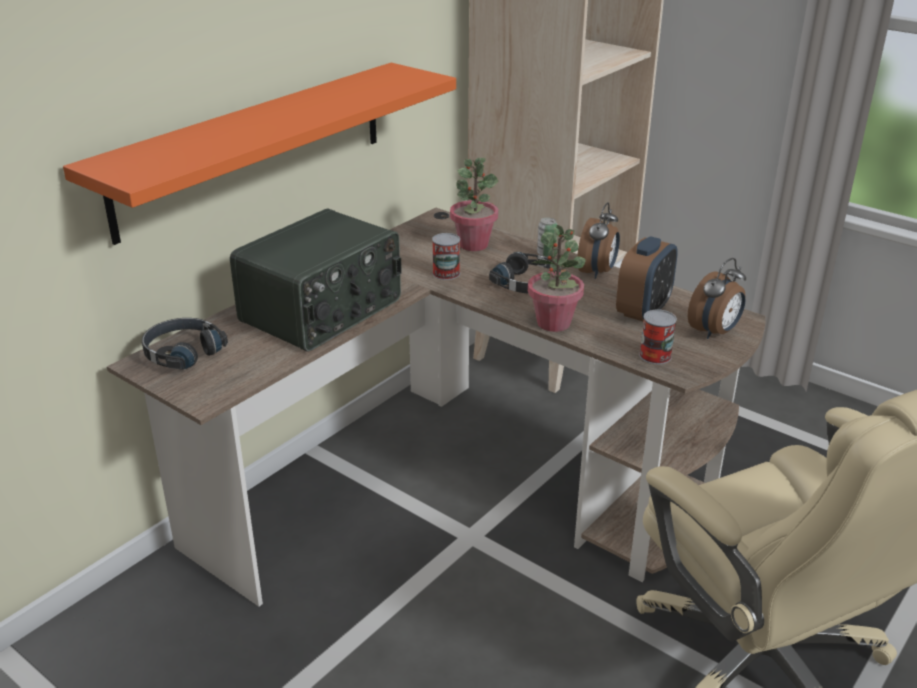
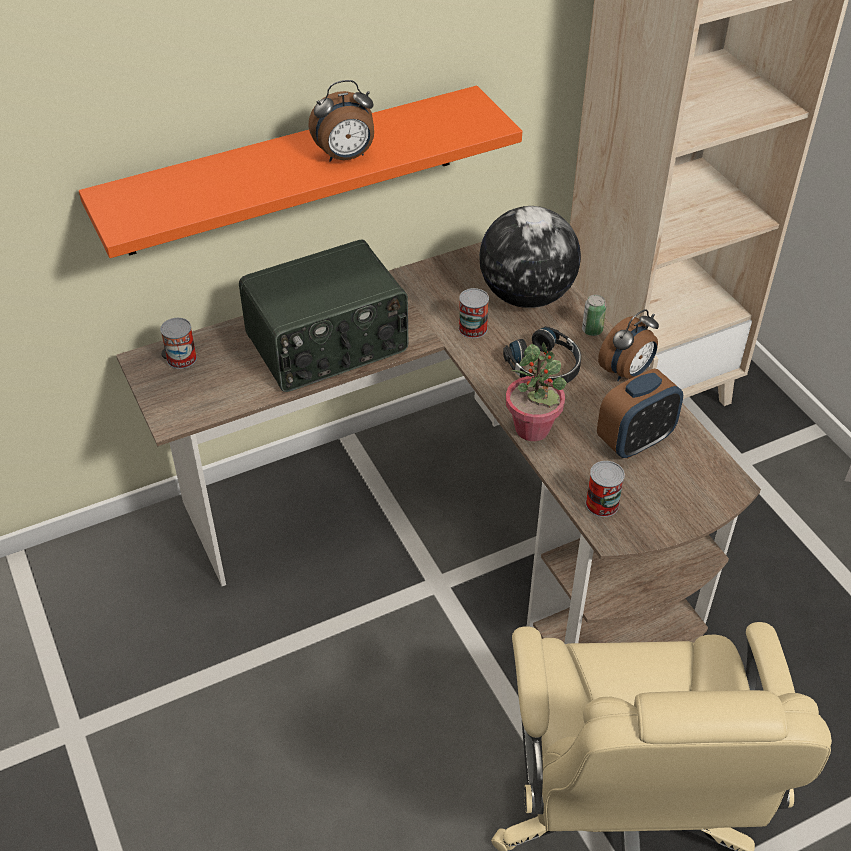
camera: 25 degrees right, 15 degrees up
(182, 352) = (182, 358): black headphones -> can
(473, 244) = (526, 295): potted plant -> globe
(715, 332) = (687, 494): alarm clock -> alarm clock (345, 157)

